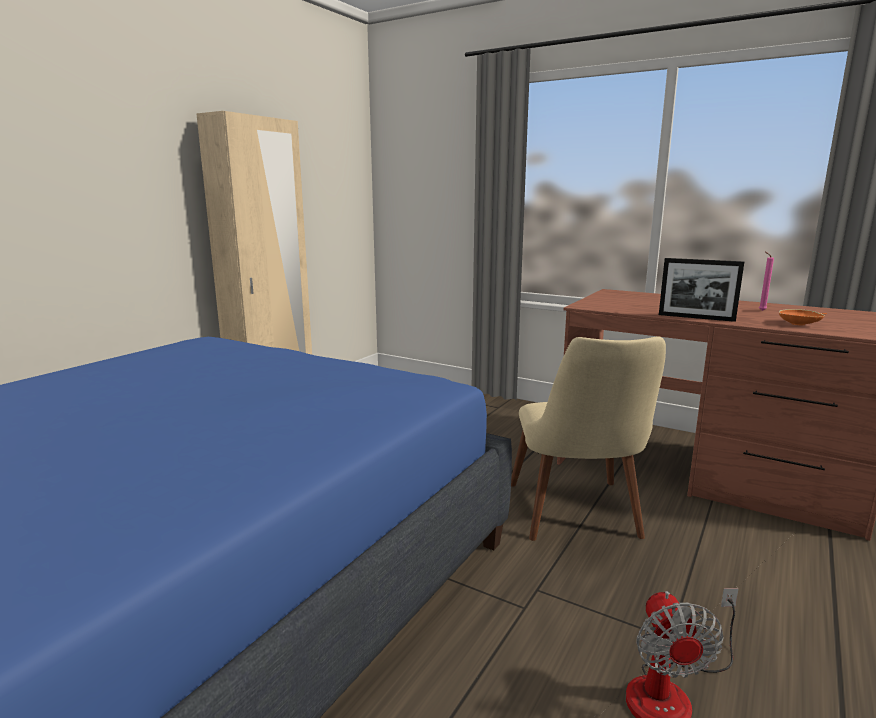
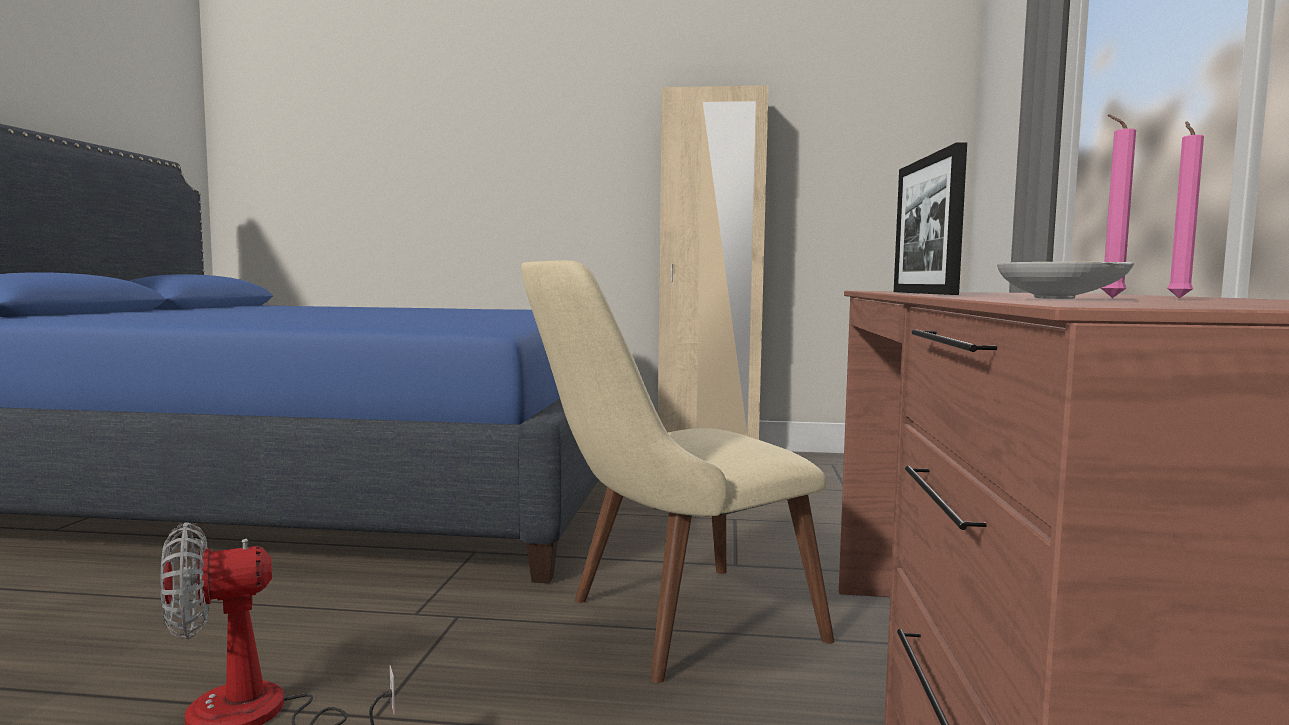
camera: 65 degrees right, 10 degrees down
(773, 316) = (1108, 298): none -> pink candle
(800, 324) = (1059, 298): orange bowl -> white bowl

